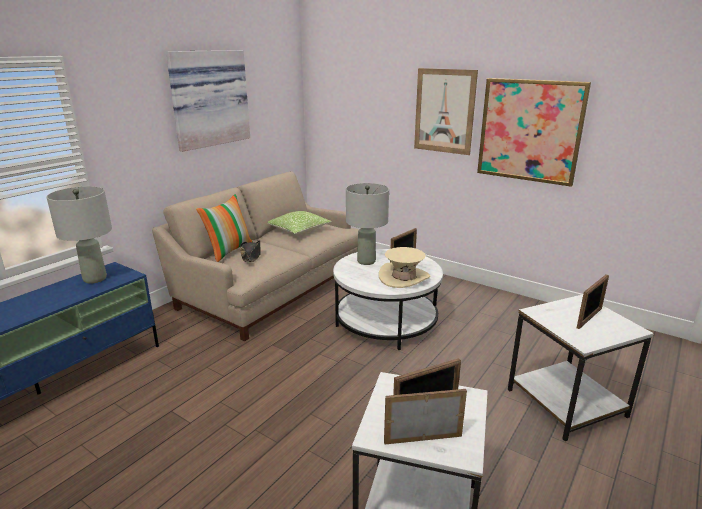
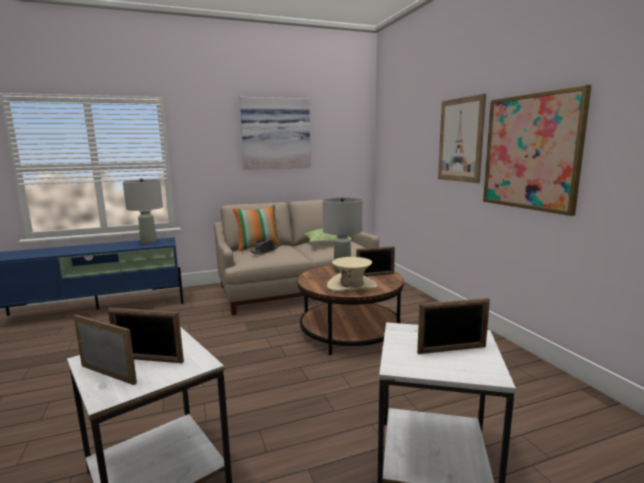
camera: 35 degrees right, 10 degrees down
(386, 321) = (350, 332): white coffee table -> brown coffee table

